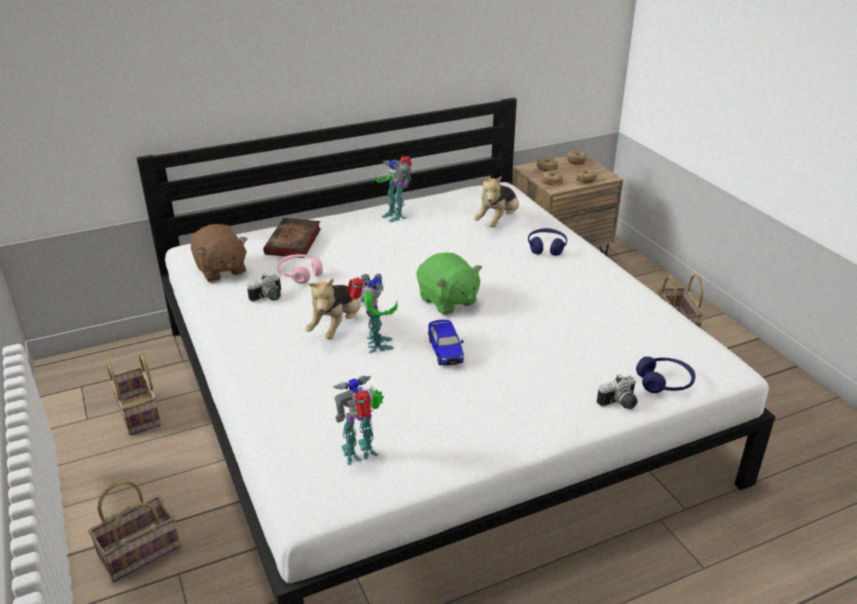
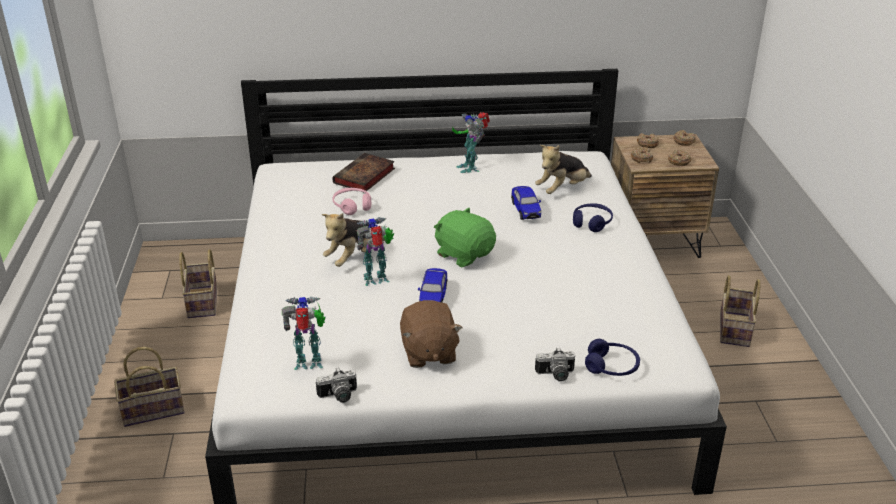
camera: 20 degrees right, 0 degrees up
(220, 270) = (290, 190): brown plush toy -> brown plush toy (428, 352)
(268, 298) = (314, 222): camera -> camera (339, 396)
(375, 345) = (377, 280): toy robot -> toy robot turned 120 degrees counterclockwise
(447, 301) = (464, 254): green plush toy -> green plush toy turned 150 degrees clockwise
(479, 247) = (526, 210): none -> toy car

